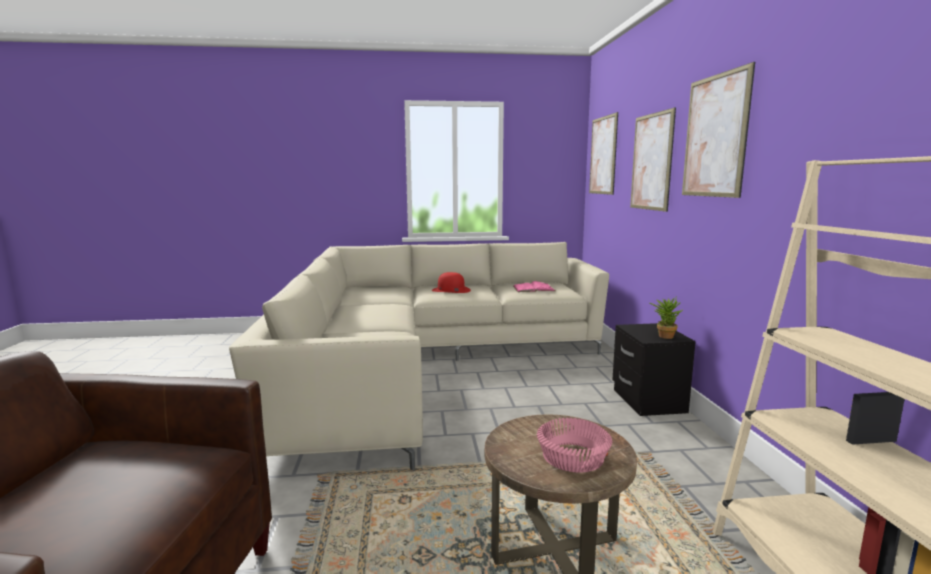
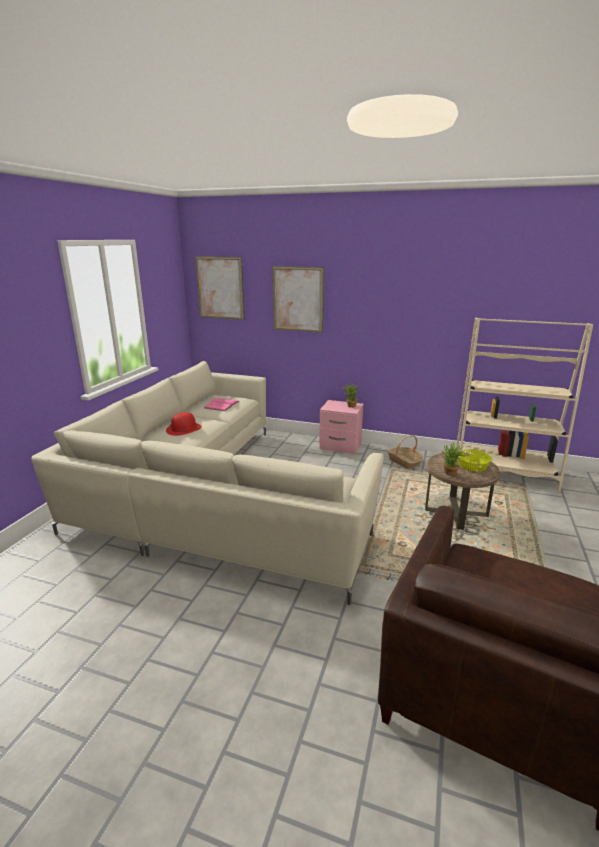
camera: 65 degrees left, 10 degrees up
(508, 437) = (450, 474): none -> potted plant
(574, 458) = (473, 466): pink bowl -> yellow bowl
(647, 401) = (340, 446): black nightstand -> pink nightstand
(682, 462) = (404, 461): none -> basket
(715, 136) = (367, 290): picture -> none

